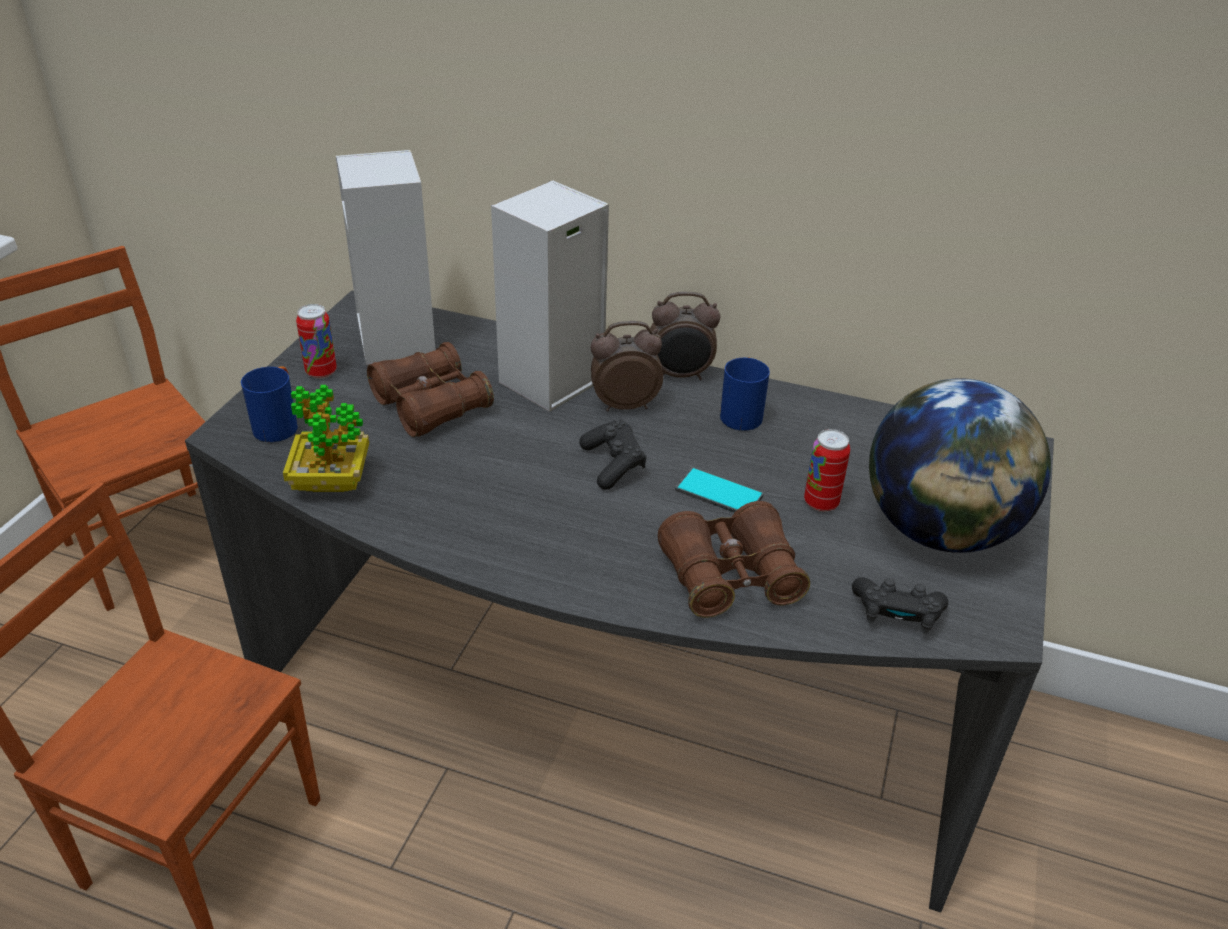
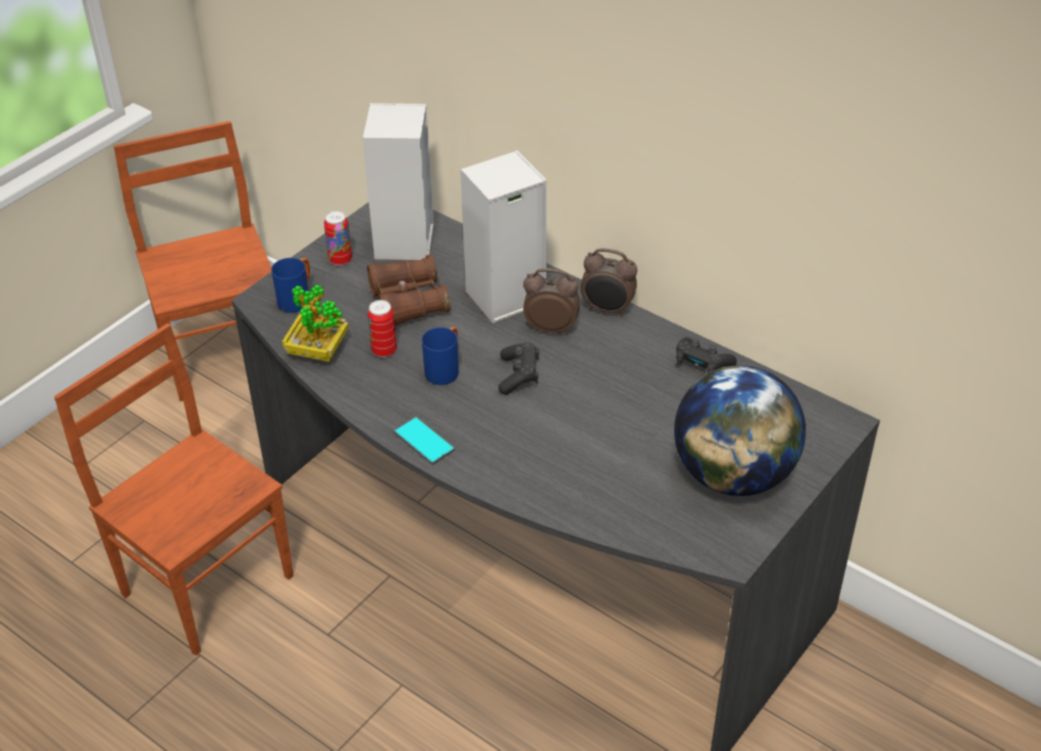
camera: 20 degrees right, 5 degrees up
(718, 493) = (584, 413): phone -> phone (423, 441)
(730, 577) = (559, 477): brown binoculars -> none
(741, 413) = (637, 352): blue mug -> blue mug (445, 369)
(821, 503) = (656, 436): can -> can (384, 351)
(896, 615) = (661, 529): black game controller -> black game controller (701, 364)

